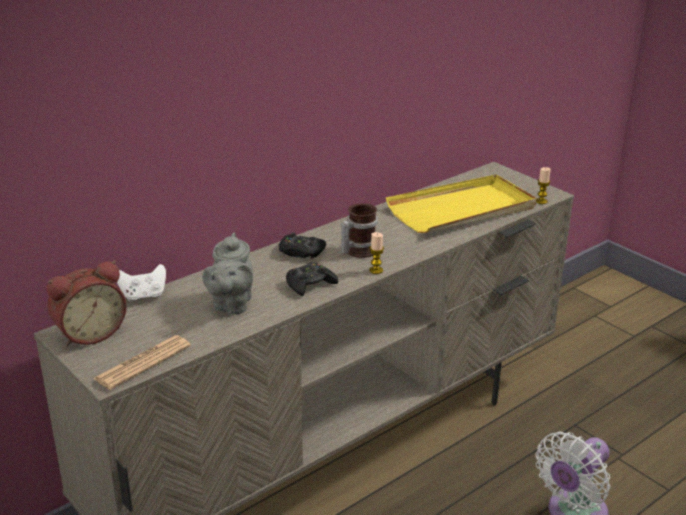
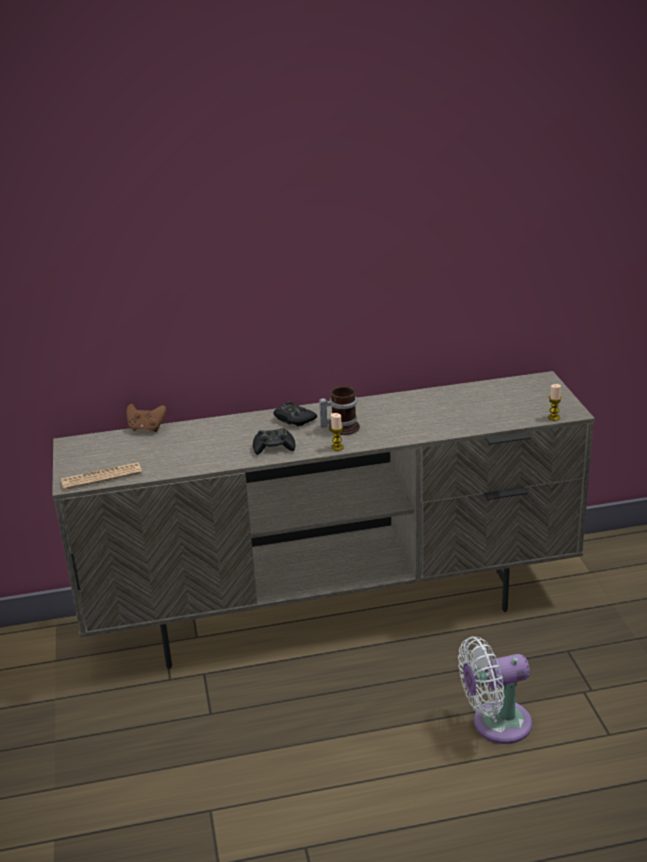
camera: 30 degrees right, 0 degrees up
(89, 333) = (87, 447): alarm clock -> none
(143, 296) = (146, 428): white game controller -> brown game controller
(231, 304) = (200, 449): grey teapot -> none
(462, 209) = (469, 410): yellow tray -> none

